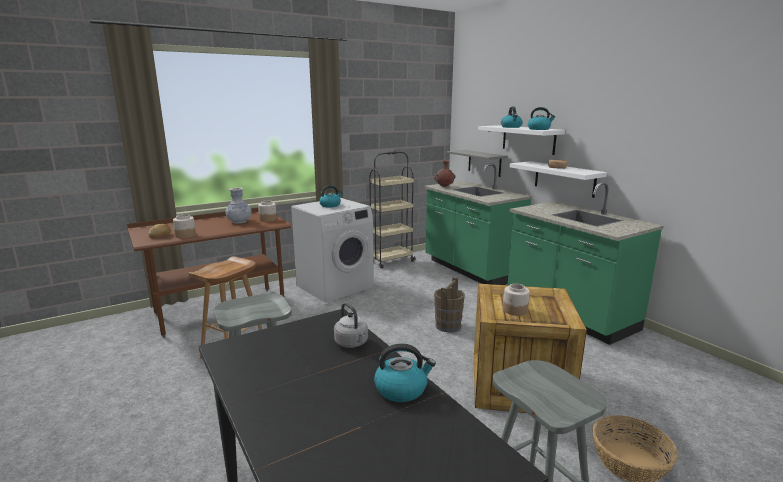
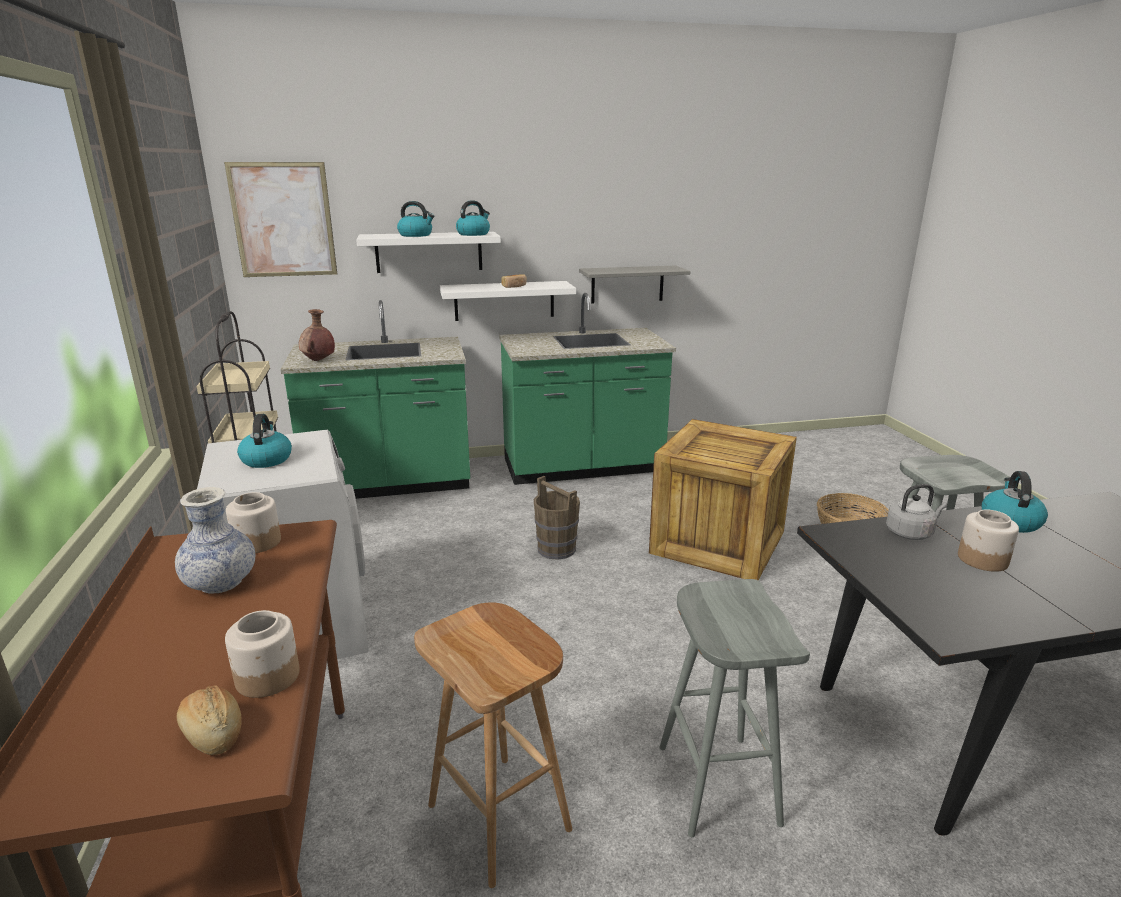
camera: 70 degrees left, 5 degrees up
(472, 115) = (283, 220): none -> picture
(484, 163) = (336, 303): grey shelf -> grey shelf (627, 284)
(515, 310) = (733, 455): jar -> jar (983, 560)

